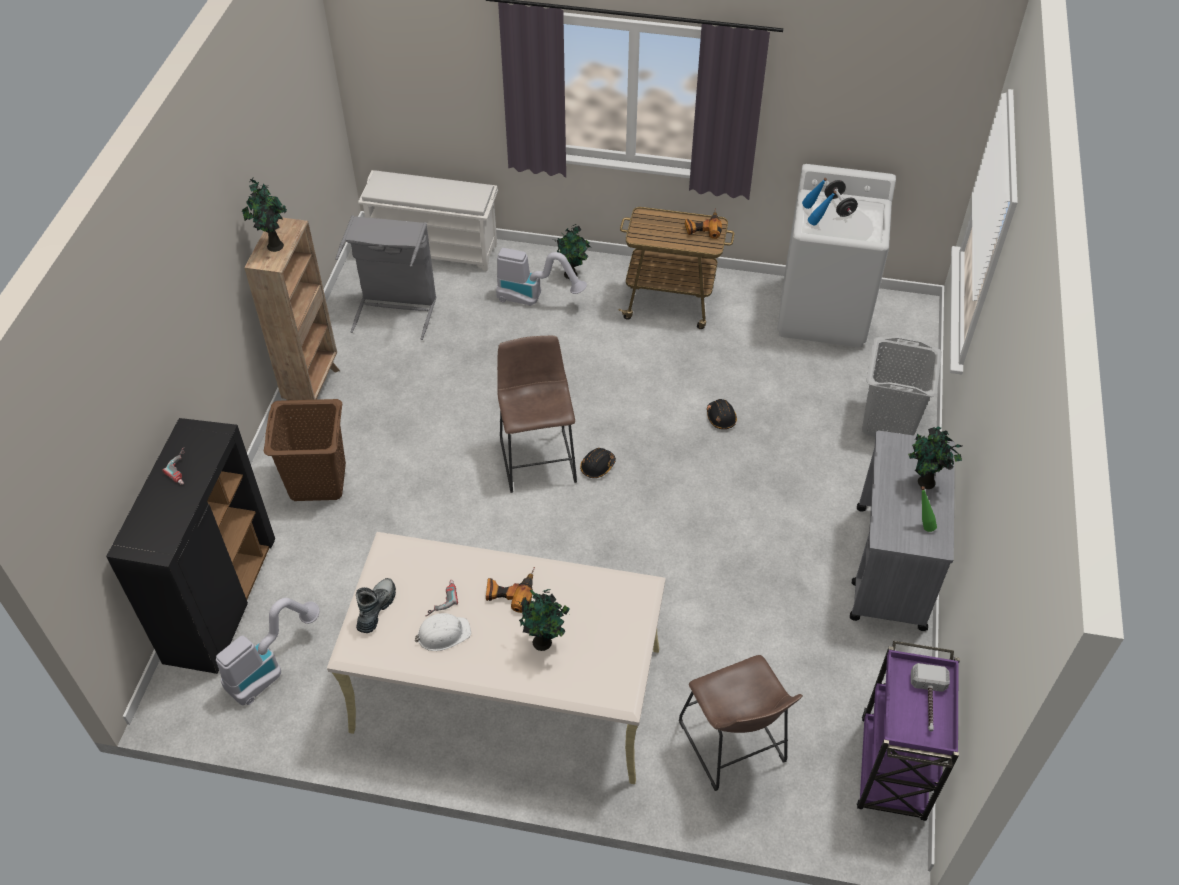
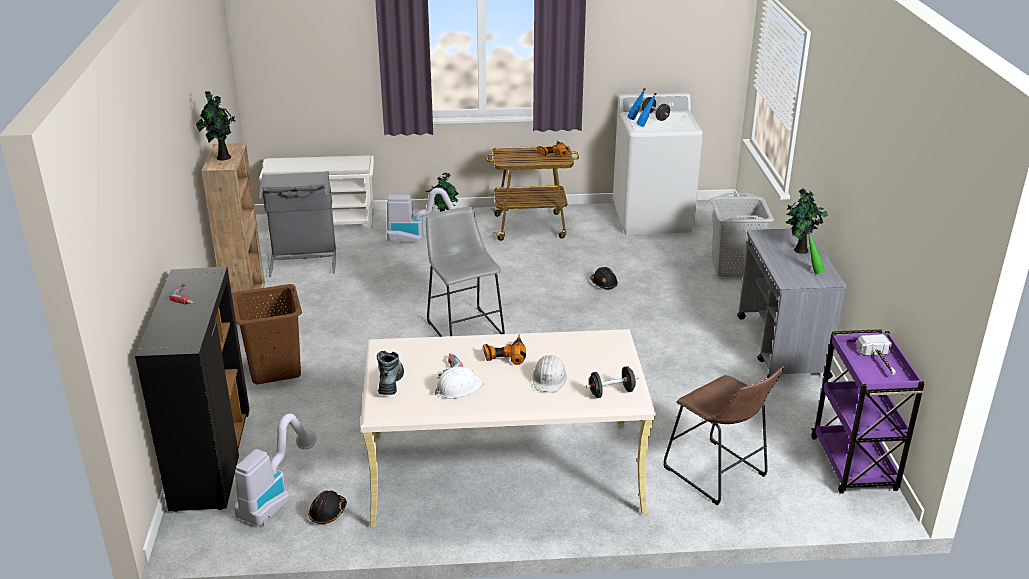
camera: 15 degrees left, 20 degrees down
(537, 456) = (464, 326): brown stool -> grey stool
(544, 642) = (549, 378): potted plant -> white hard hat
(597, 466) = (517, 325): black hard hat -> black hard hat (328, 513)
(602, 680) = (611, 392): none -> black dumbbell

